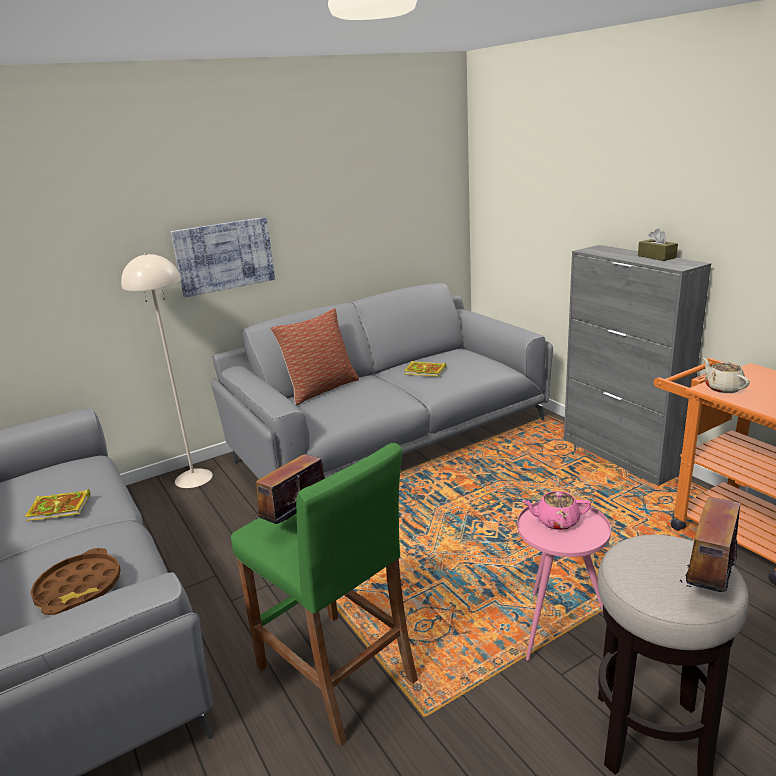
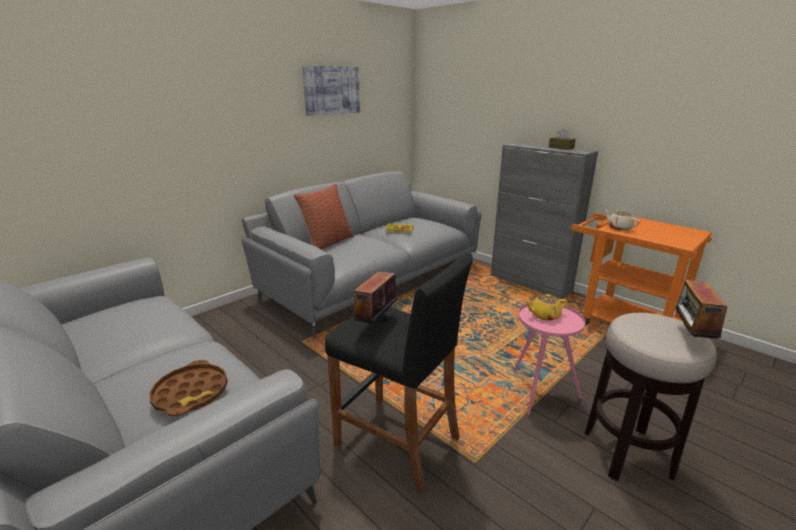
camera: 15 degrees left, 0 degrees up
(61, 508) = (145, 334): book -> none
(194, 478) = (228, 314): beige floor lamp -> none
(224, 256) = (252, 141): picture -> picture (332, 90)
(336, 674) = (397, 442): green stool -> black stool
(556, 521) = (544, 315): pink teapot -> yellow teapot

